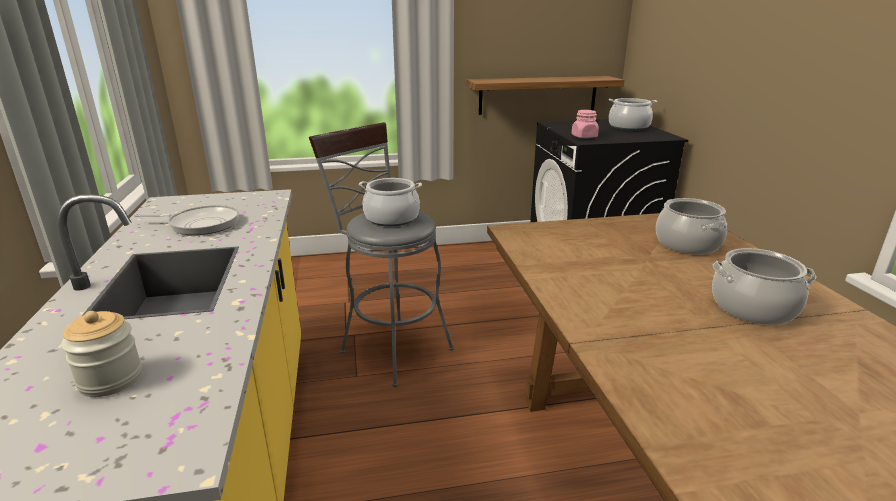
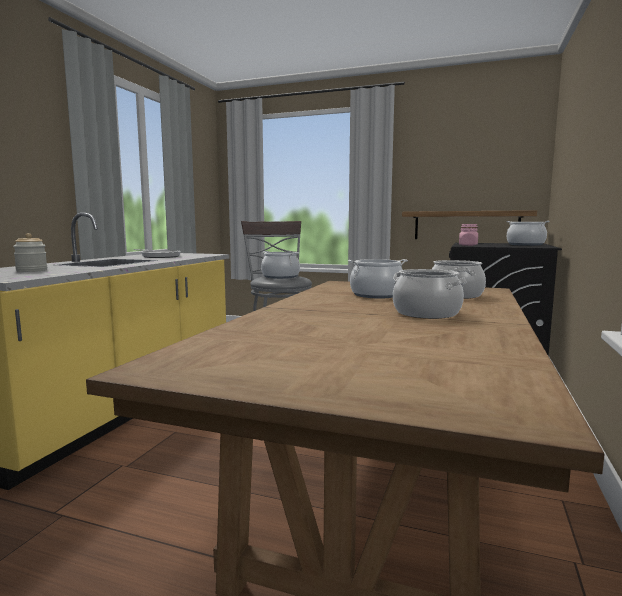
camera: 30 degrees right, 15 degrees down
(618, 263) = (376, 295): none -> cooking pot

